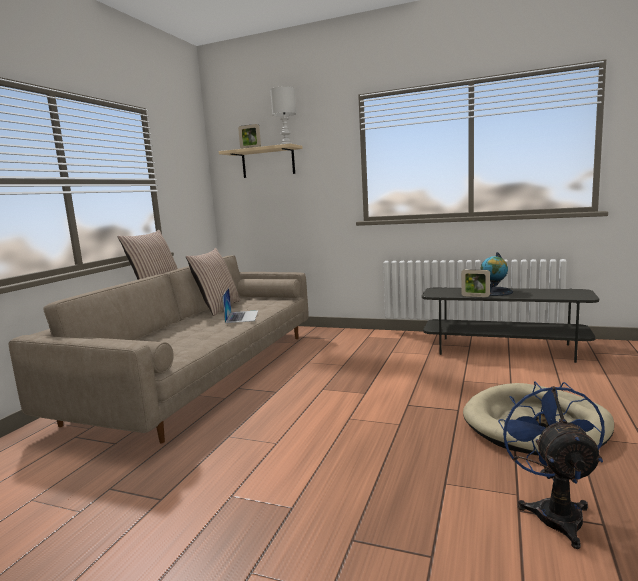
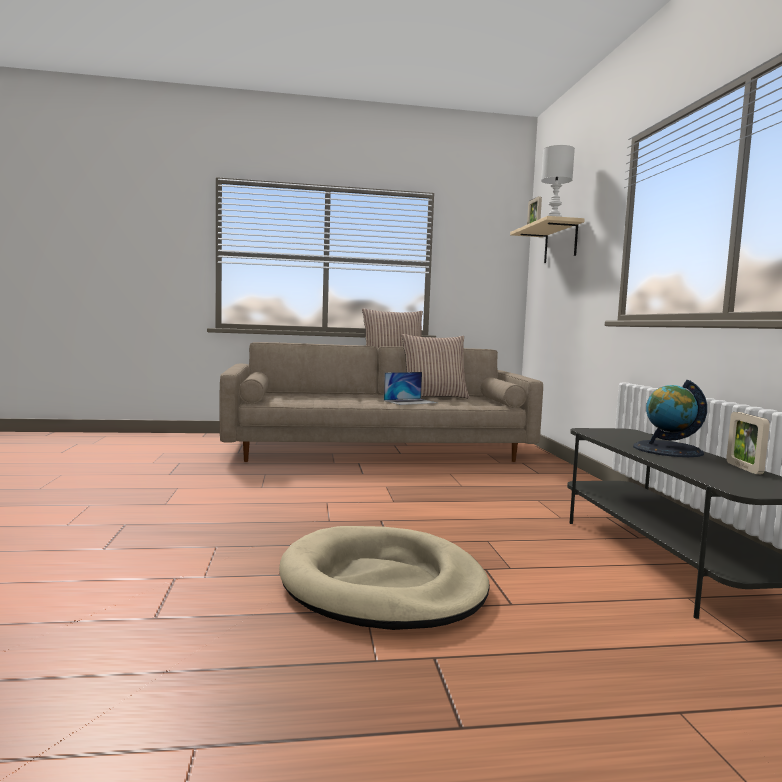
camera: 60 degrees right, 5 degrees down
(475, 296) = (615, 443): picture frame -> picture frame (744, 468)
(554, 511) = (176, 593): blue fan -> none

